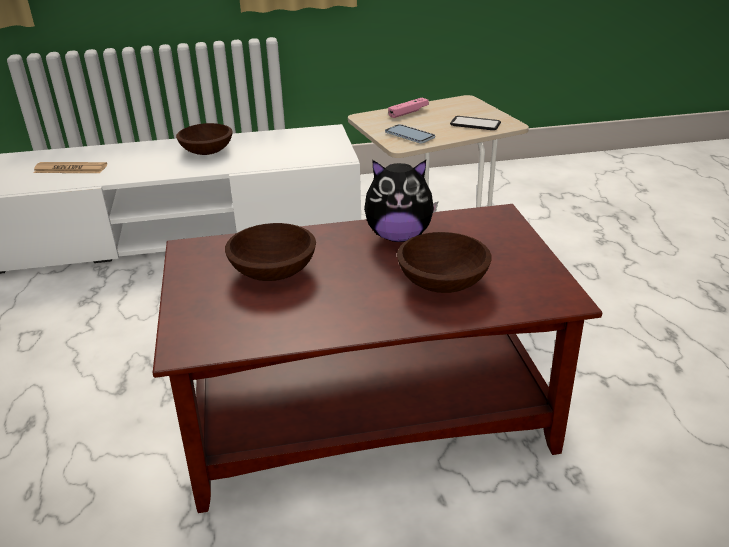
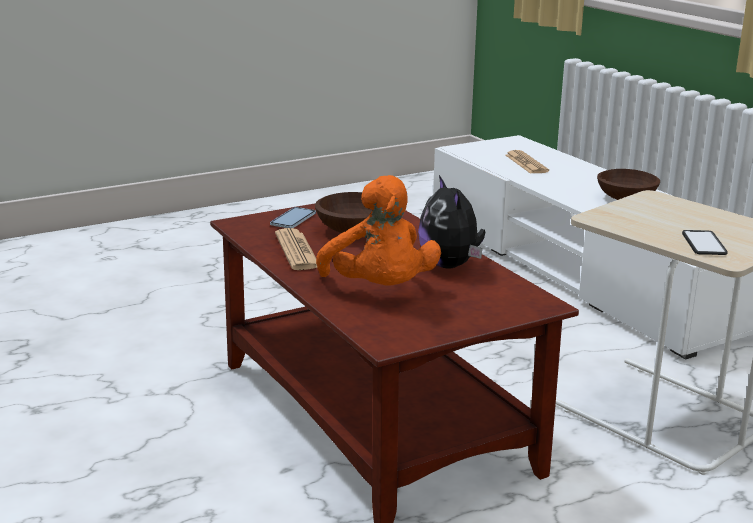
camera: 70 degrees right, 10 degrees down
(310, 316) = (297, 251): none -> newspaper
(408, 112) = (695, 212): pink game controller -> none
(409, 135) = (626, 218): phone -> phone (293, 219)
(443, 283) = (379, 290): brown bowl -> orange plush toy

